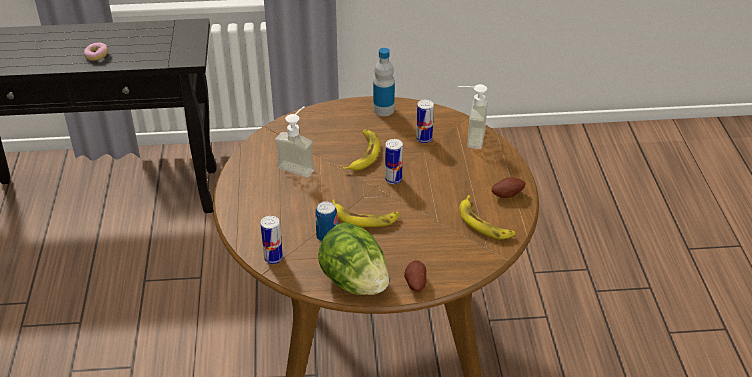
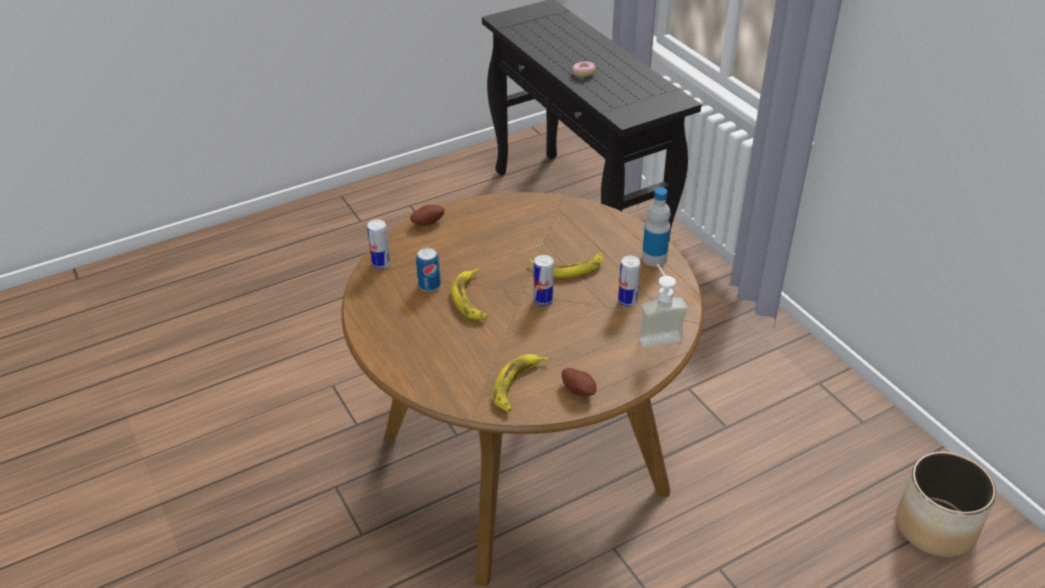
camera: 65 degrees right, 0 degrees up
(299, 165) = (521, 235): soap dispenser -> none
(354, 282) = (377, 322): lettuce -> none
(415, 283) = (396, 362): potato -> potato (427, 222)
(551, 162) = (935, 527): none -> planter

